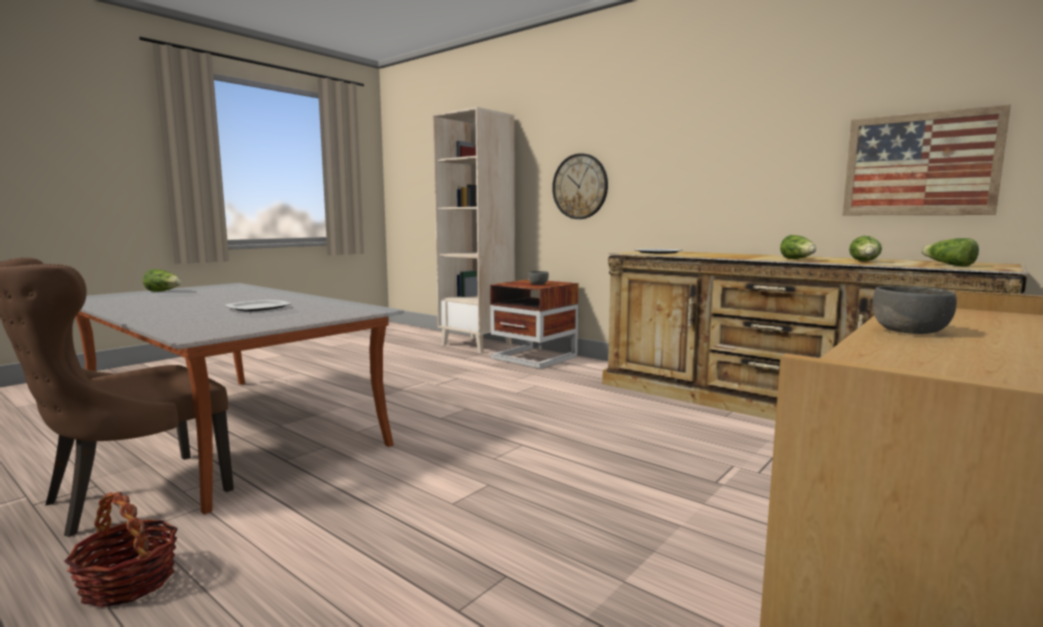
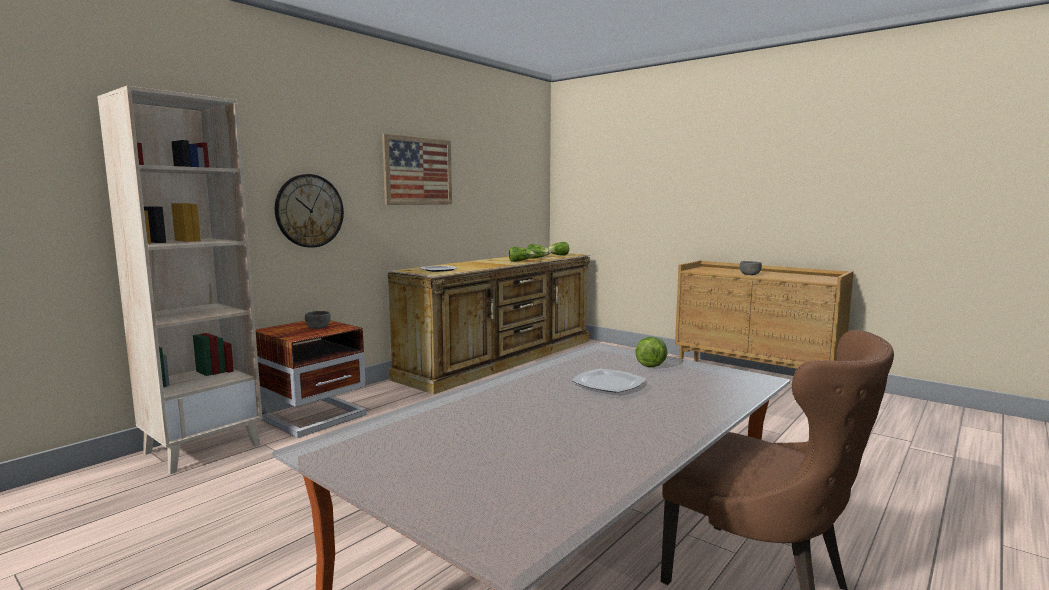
camera: 90 degrees left, 0 degrees up
(128, 582) = (856, 528): basket -> none
(164, 291) = (426, 481): lettuce -> lettuce (650, 363)
(919, 164) = (514, 203): picture -> picture (418, 171)

